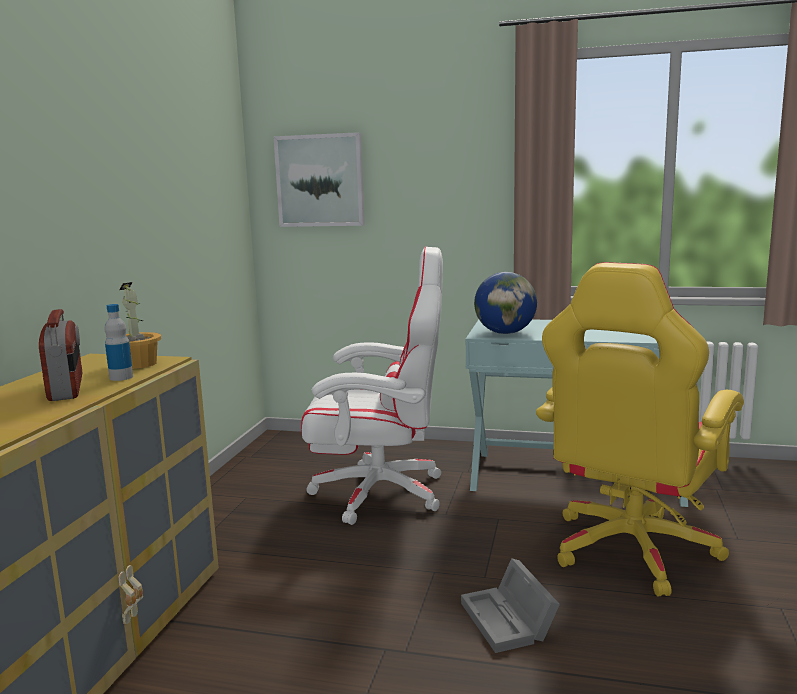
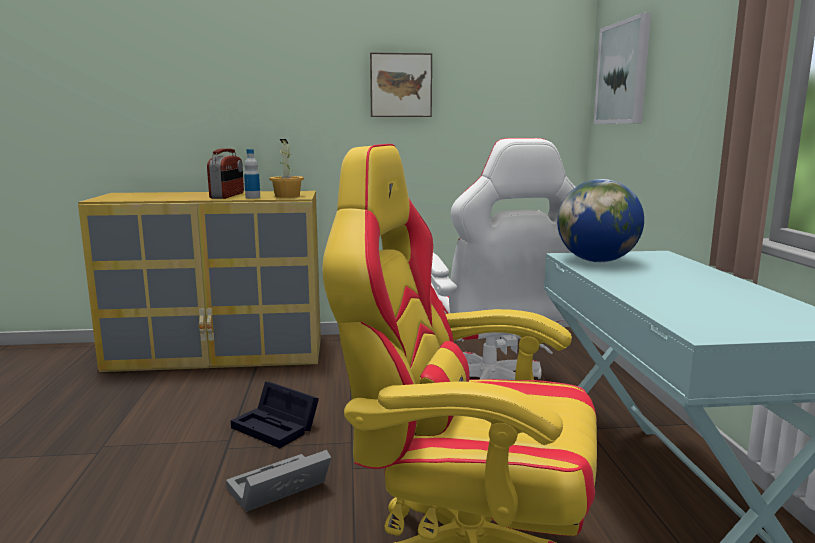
camera: 70 degrees right, 0 degrees up
(67, 388) = (228, 196): radio -> radio turned 45 degrees counterclockwise
(137, 195) = (400, 85): none -> picture
(374, 613) = (277, 427): none -> black storage box

